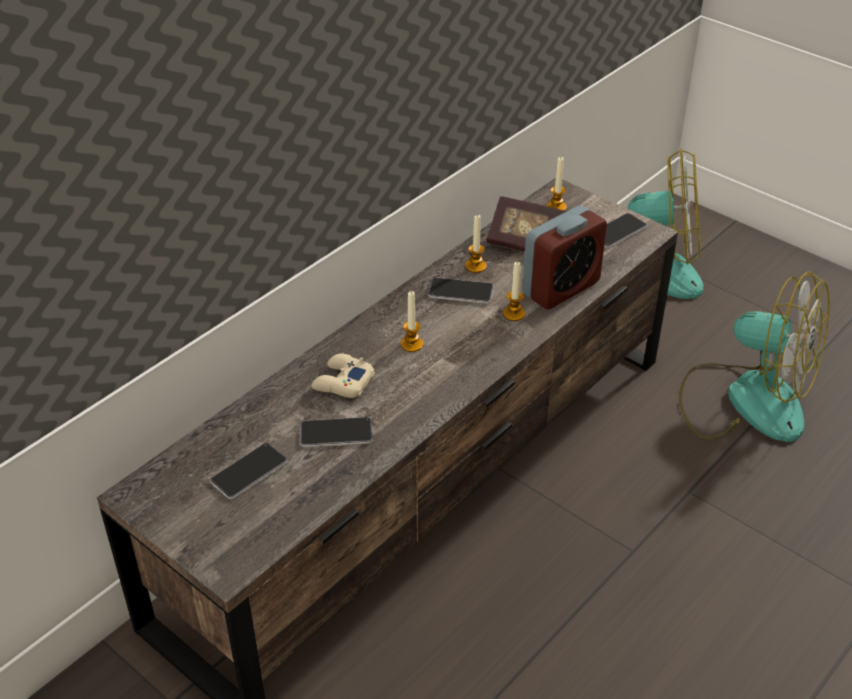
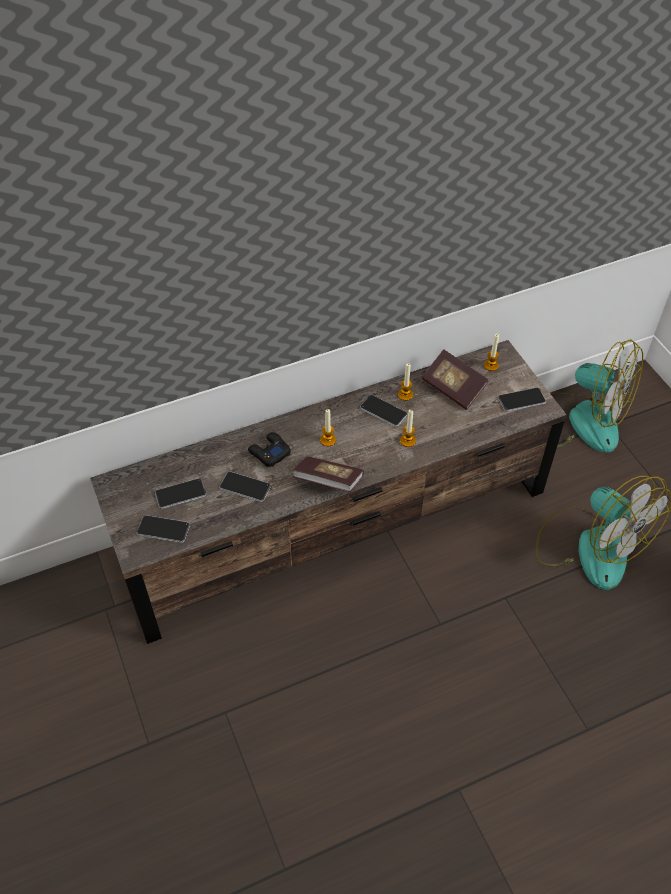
camera: 25 degrees right, 10 degrees up
(252, 524) = (163, 529): none -> phone
(342, 382) = (269, 452): beige game controller -> black game controller
(445, 390) = (328, 482): none -> book
(561, 288) = (452, 432): alarm clock -> none

